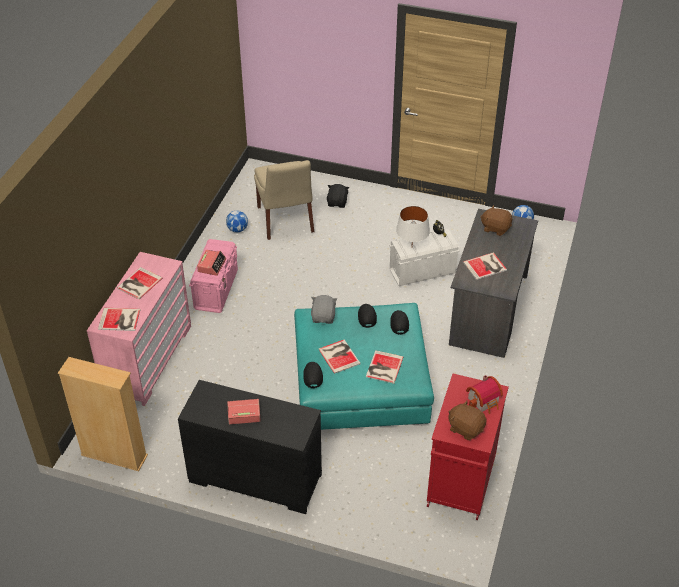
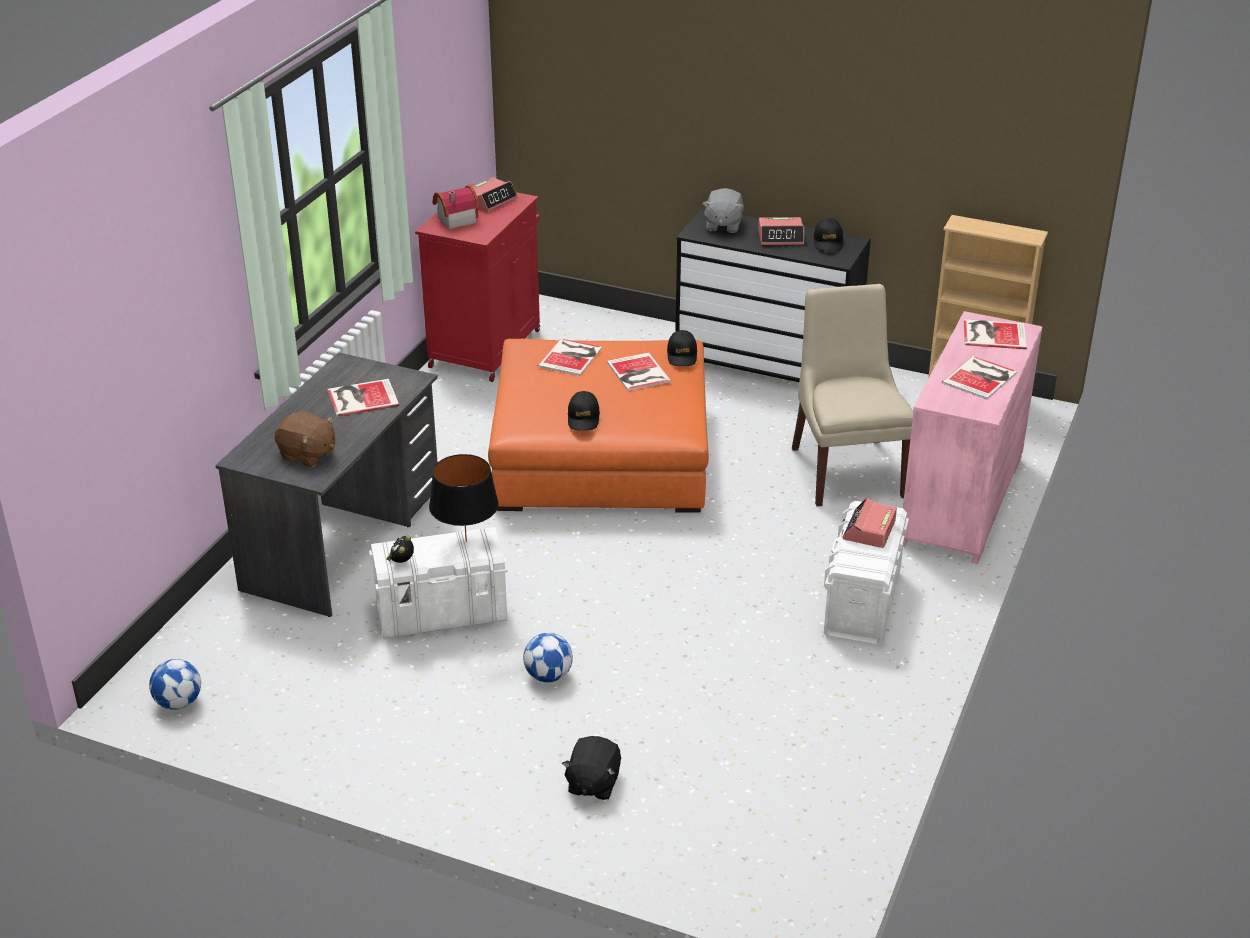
camera: 175 degrees left, 10 degrees down
(216, 290) = (862, 604): pink storage box -> white storage box
(237, 229) = (835, 728): football -> football (548, 676)
(286, 221) = (721, 742): beige chair -> beige chair (846, 469)
(323, 317) = (657, 425): grey plush toy -> grey plush toy (723, 225)
(360, 381) = (601, 455): turquoise ottoman -> orange ottoman
(399, 323) = (531, 407): black cap -> black cap (828, 242)
(411, 247) = (466, 541): white table lamp -> black table lamp
(466, 428) = (491, 201): brown plush toy -> alarm clock

